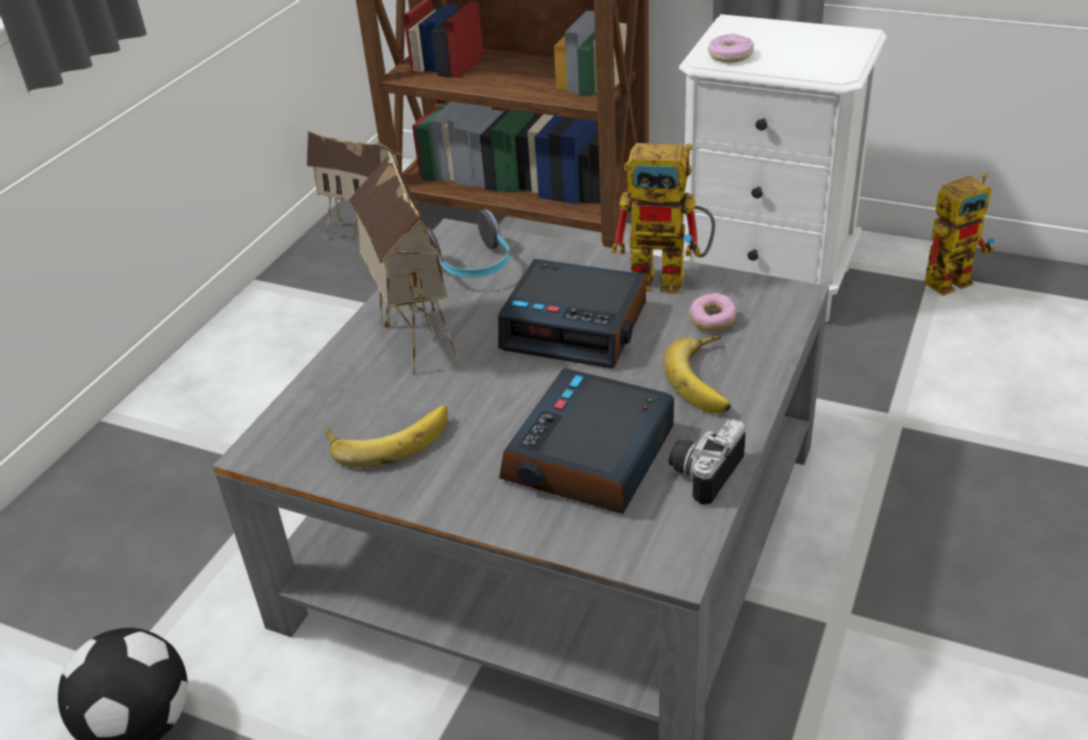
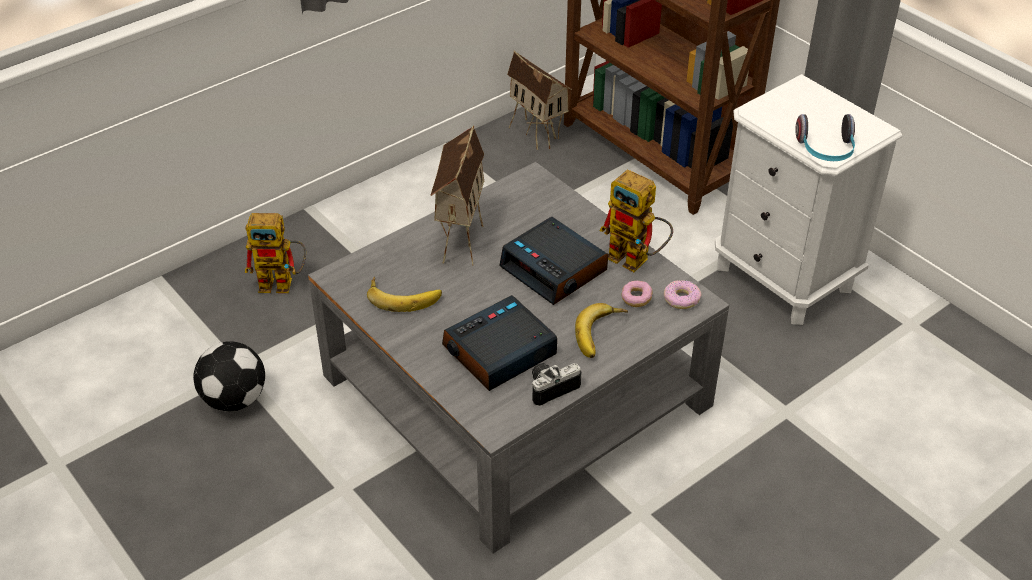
camera: 25 degrees right, 5 degrees up
(472, 267) = (526, 204): headphones -> headphones (825, 151)
(730, 56) = (771, 114): donut -> donut (681, 299)
(952, 278) = (924, 329): toy robot -> toy robot (283, 283)

